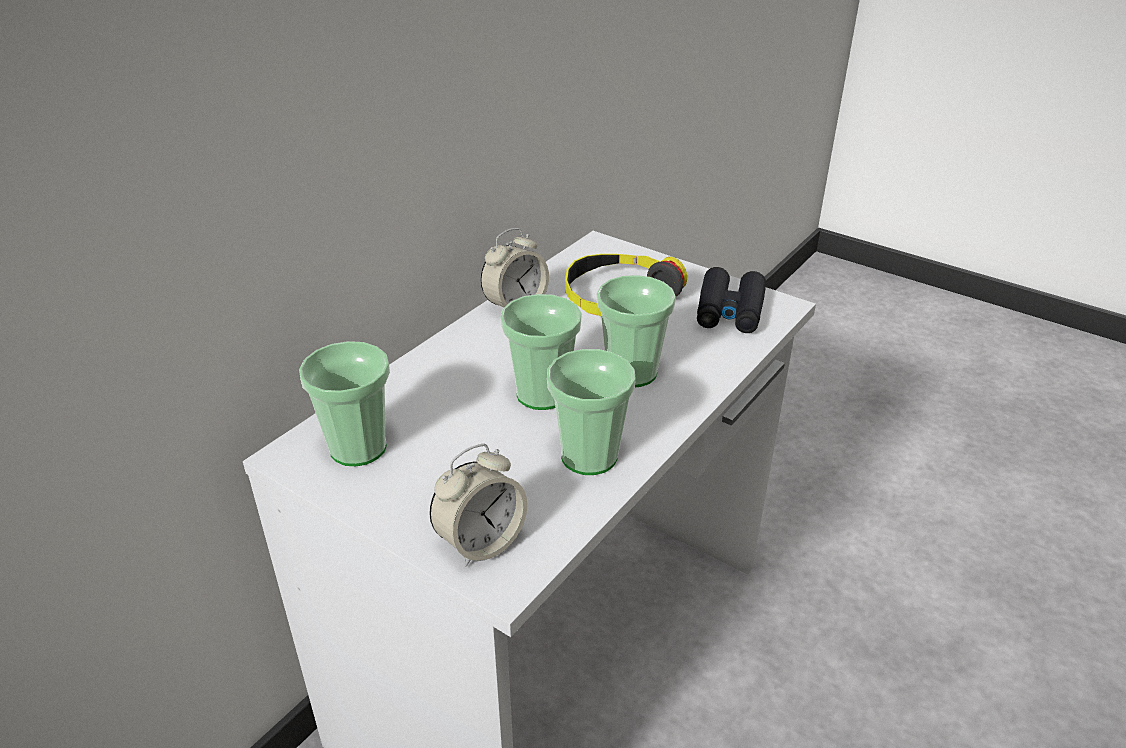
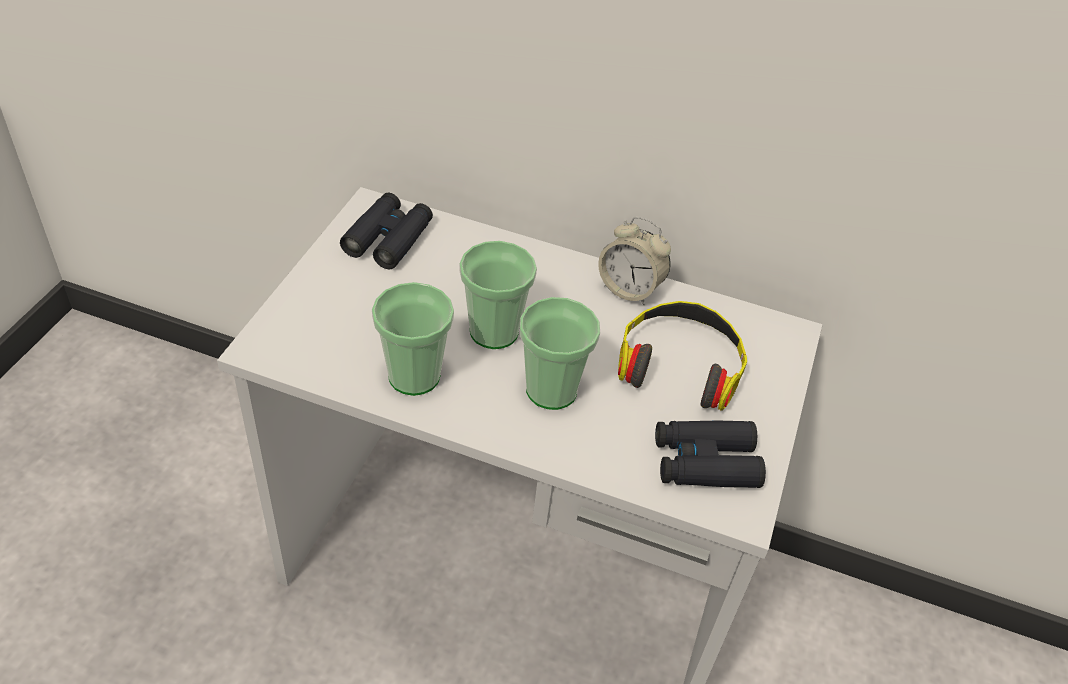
camera: 70 degrees right, 10 degrees up
(358, 448) = (388, 238): cup -> black binoculars
(481, 542) = (296, 328): alarm clock -> none

